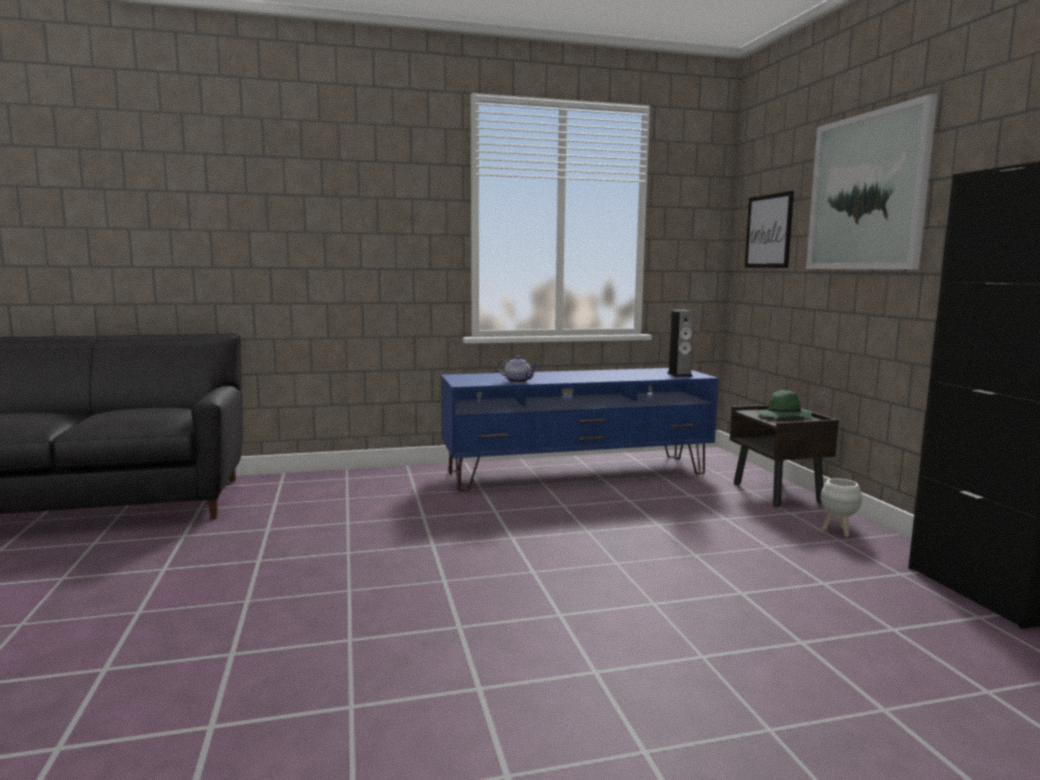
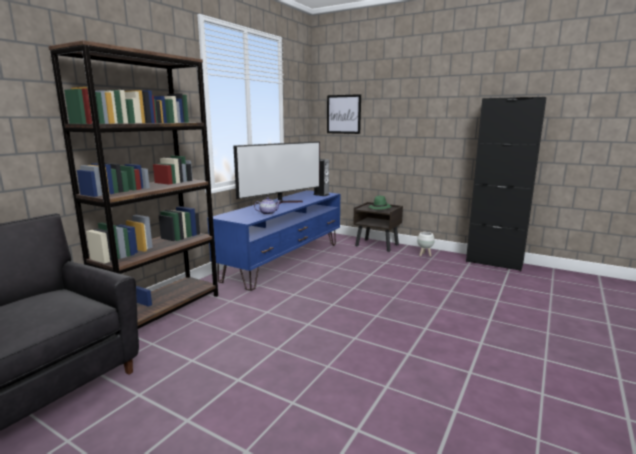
camera: 45 degrees left, 5 degrees up
(342, 480) = (162, 310): none -> brown bookcase
(583, 375) = (284, 203): none -> television
(867, 192) = (411, 99): picture -> none

